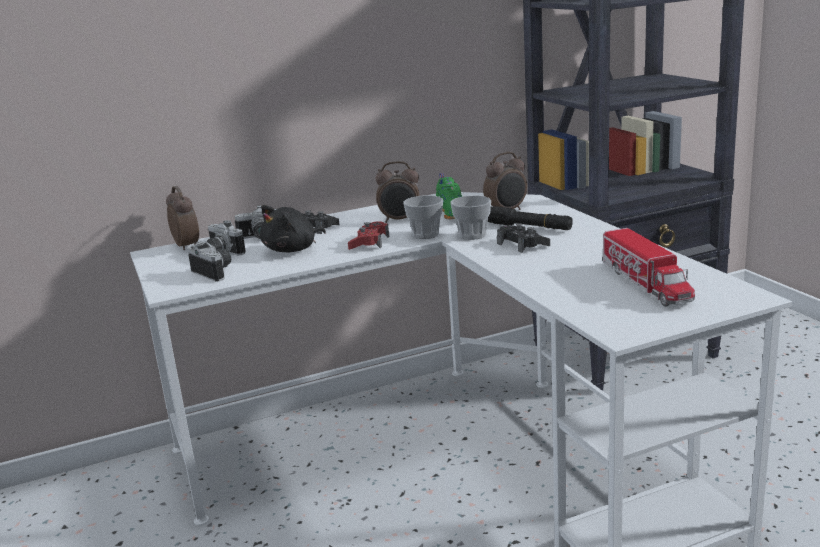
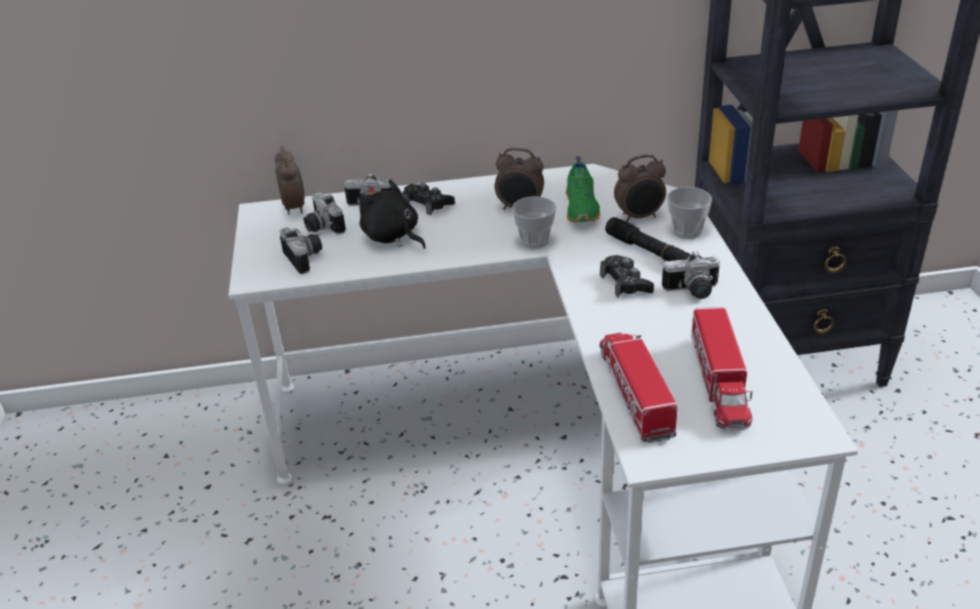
camera: 15 degrees right, 15 degrees up
(293, 249) = (392, 237): black plush toy -> black plush toy turned 75 degrees clockwise
(369, 243) = (472, 242): red game controller -> none
(472, 235) = (582, 253): cup -> cup (686, 231)
(578, 300) = (635, 393): none -> toy truck
(583, 241) = (692, 291): none -> camera

